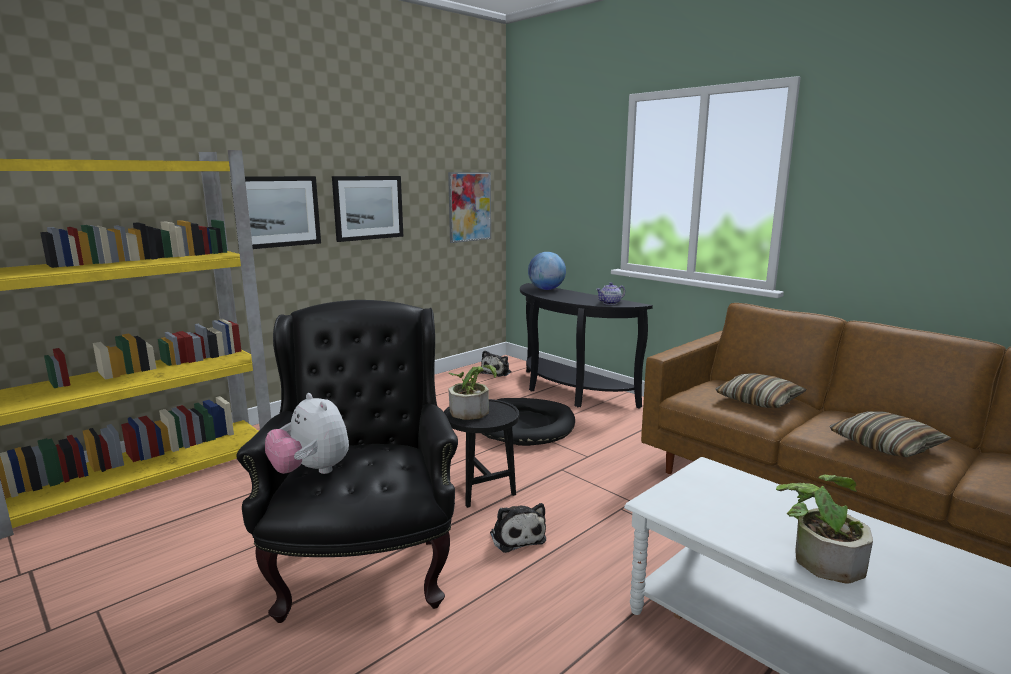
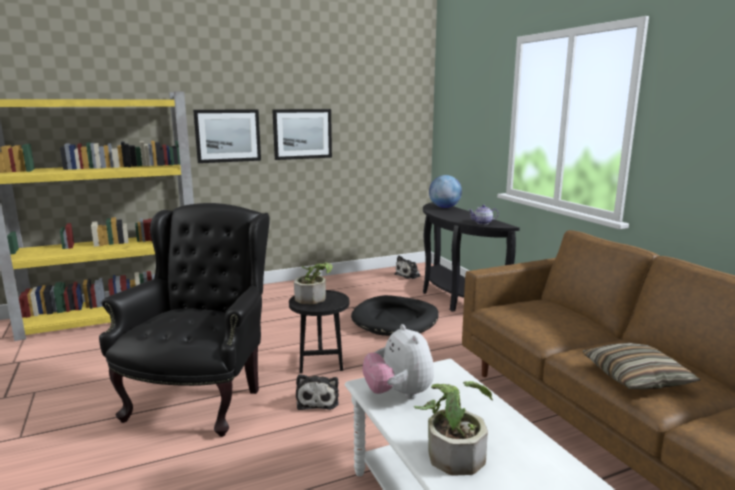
camera: 20 degrees right, 0 degrees up
(311, 471) = (150, 321): plush toy -> plush toy (398, 394)
(469, 206) = (395, 134): picture -> none
(759, 400) = (557, 321): pillow -> none

